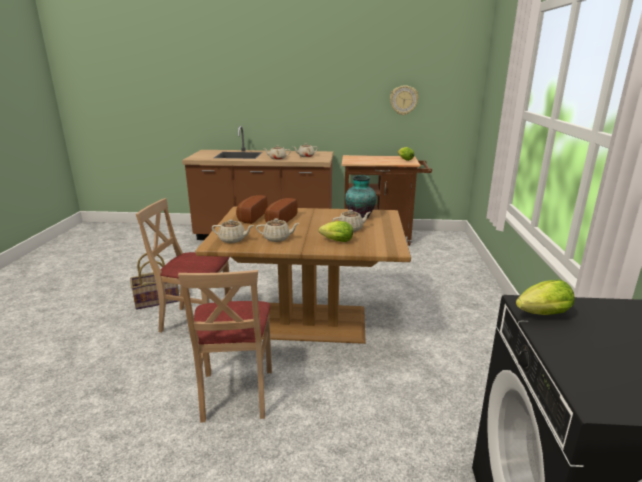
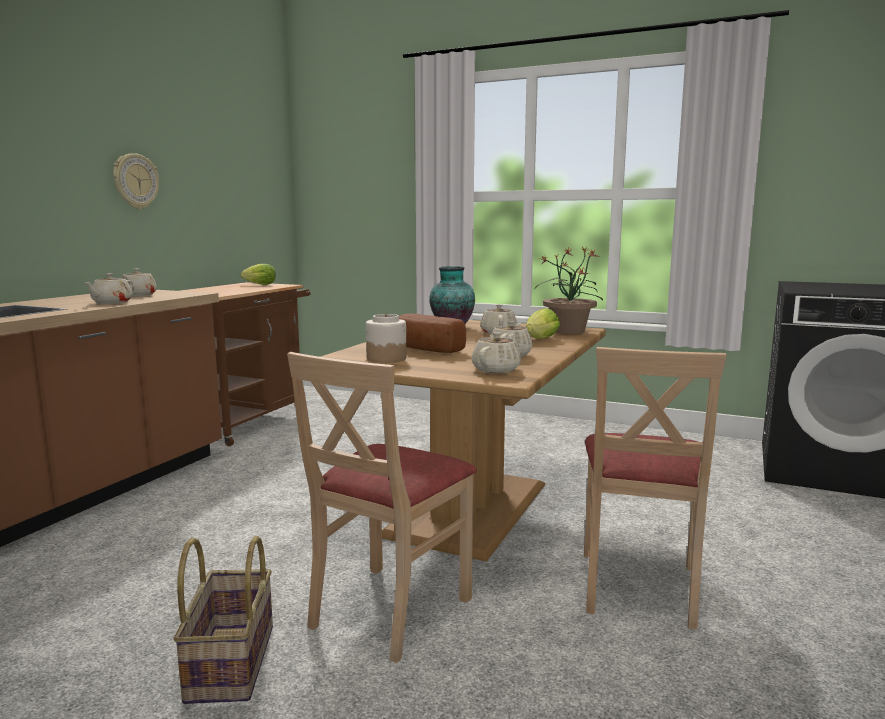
camera: 70 degrees left, 10 degrees down
(236, 393) = (638, 587): beige chair -> beige chair turned 90 degrees clockwise
(250, 217) = (386, 358): bread -> jar
(381, 245) = (568, 331): none -> potted plant
(403, 100) = (220, 194): wall clock -> wall clock (135, 181)
(540, 315) = (820, 291): lettuce -> none

